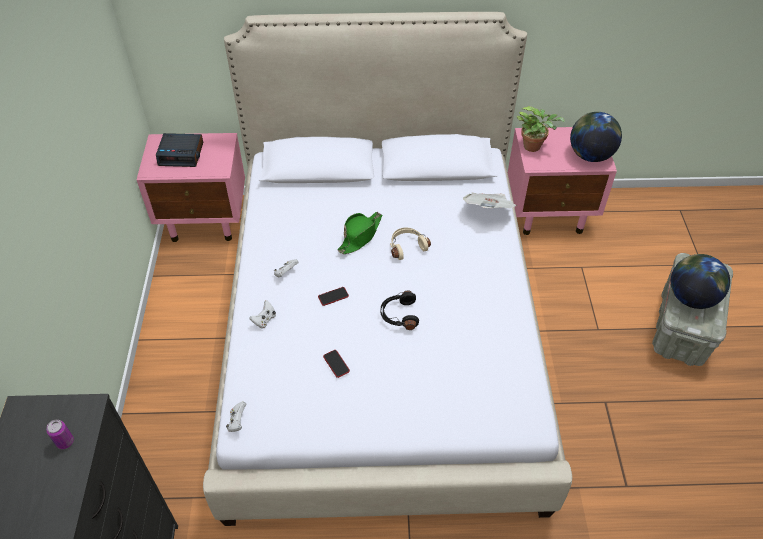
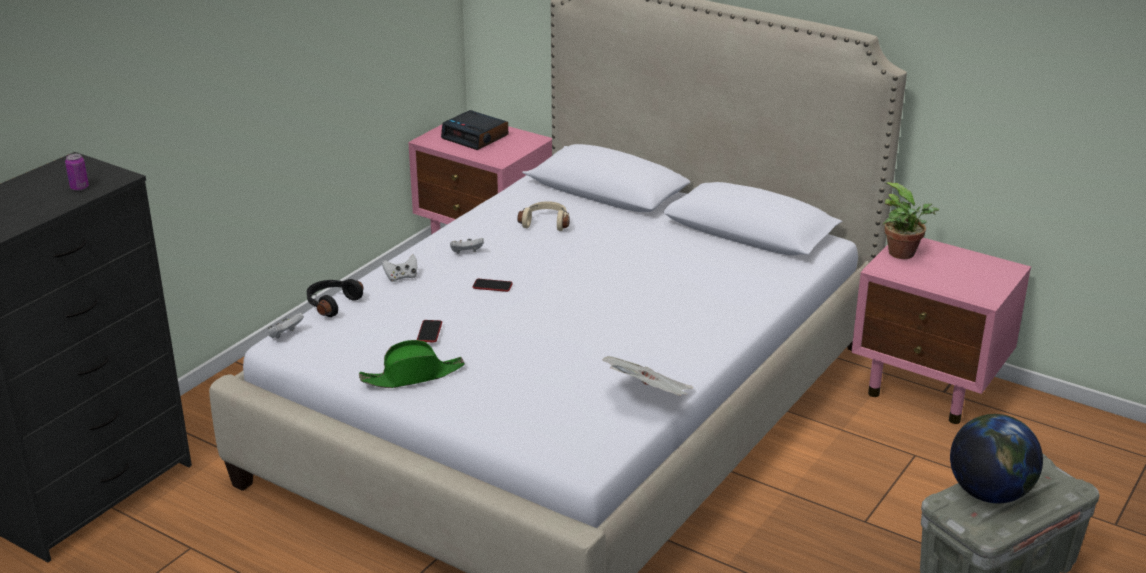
camera: 35 degrees right, 20 degrees down
(360, 236) = (582, 253): green hat -> green hat (413, 376)
(399, 315) = (544, 325): black headphones -> black headphones (331, 304)
(407, 246) = (625, 279): beige headphones -> beige headphones (546, 223)
(489, 210) = (765, 284): newspaper -> newspaper (649, 397)
(590, 155) = (975, 285): globe -> none

